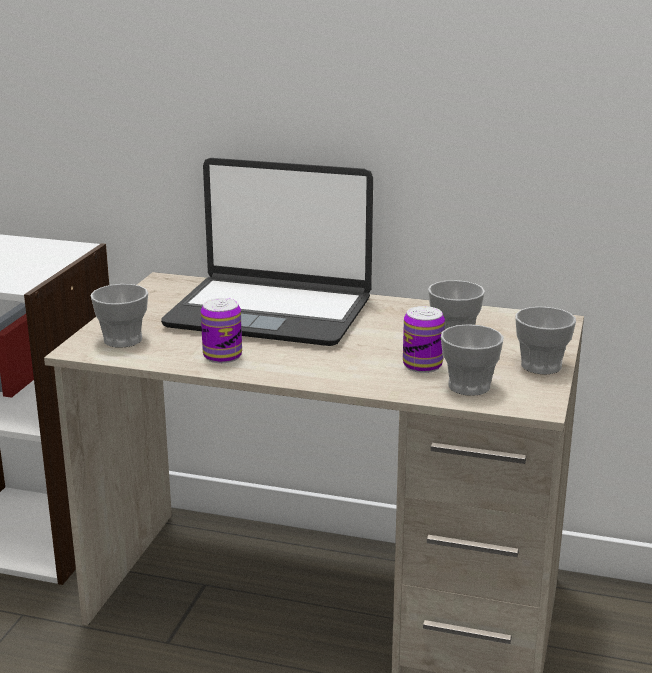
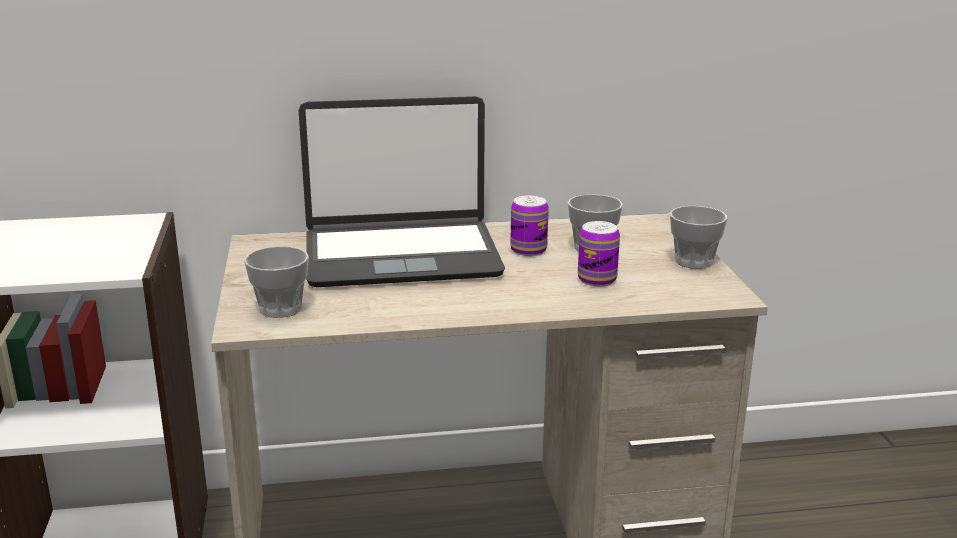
camera: 25 degrees left, 0 degrees up
(222, 356) = (403, 305): can -> can (528, 250)
(469, 386) = (657, 290): cup -> none

